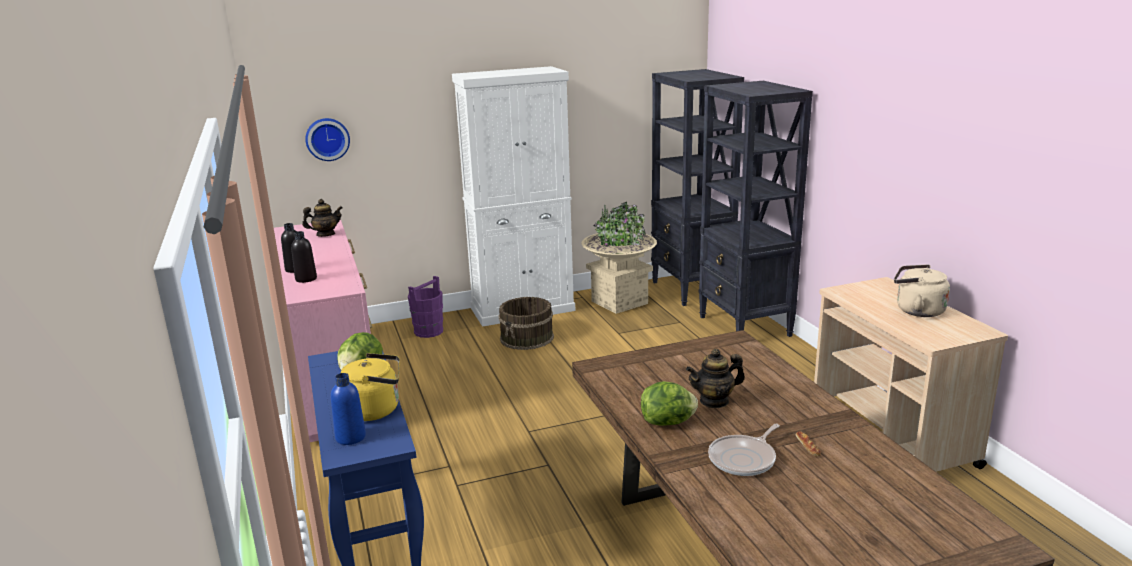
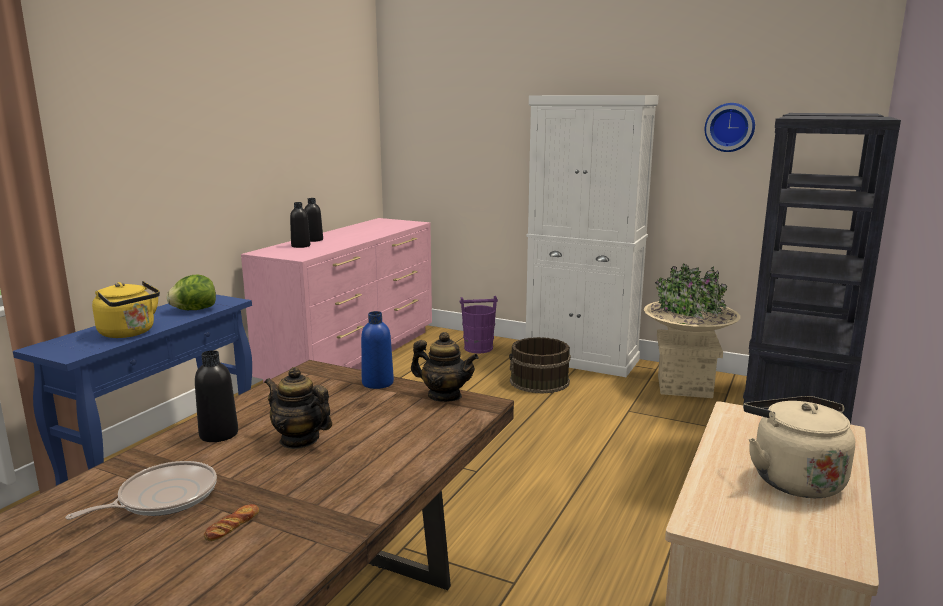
camera: 45 degrees right, 5 degrees down
(325, 234) = (392, 227): teapot -> teapot (444, 396)
(327, 139) = (435, 148): wall clock -> wall clock (730, 127)
(350, 437) = (73, 341): blue bottle -> blue bottle (377, 383)
(668, 422) = (219, 434): lettuce -> black bottle
(744, 459) = (163, 498): frying pan -> frying pan turned 135 degrees clockwise

